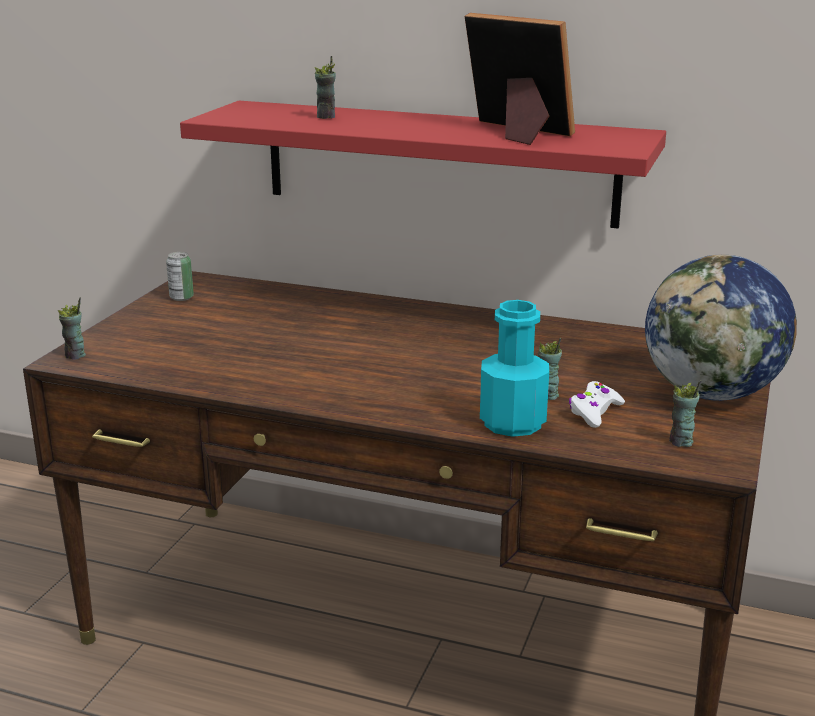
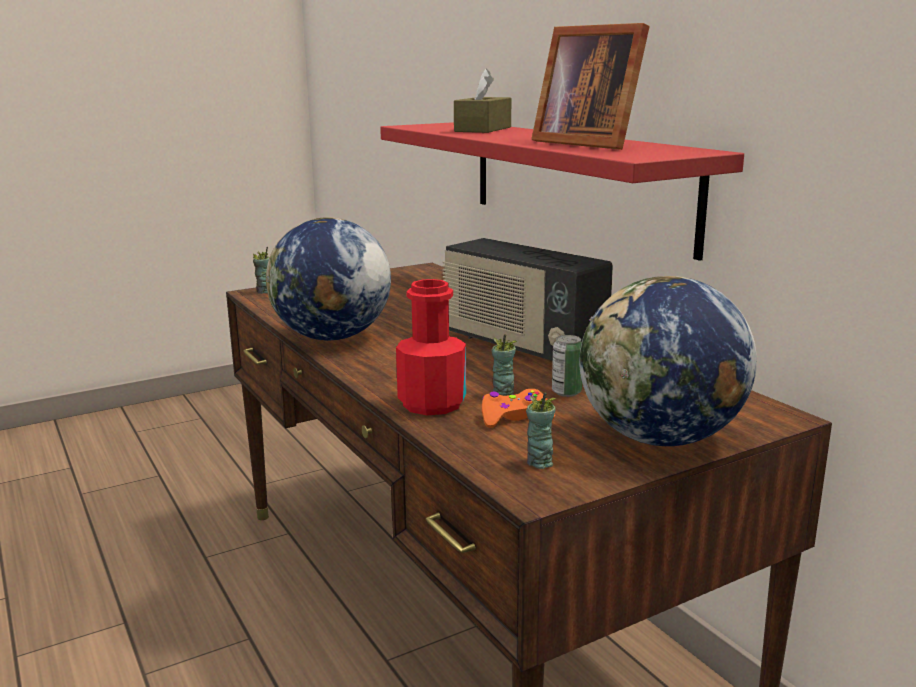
camera: 40 degrees right, 5 degrees down
(181, 297) = (393, 276): can -> can (566, 392)
(281, 388) = (331, 337): none -> globe
(326, 117) = (483, 129): cup -> brown tissue box
(468, 344) = (521, 346): none -> radio
(512, 423) = (432, 403): turquoise bottle -> red bottle
(516, 132) = (587, 143): picture frame -> picture frame turned 150 degrees clockwise
(594, 412) = (515, 417): white game controller -> orange game controller

